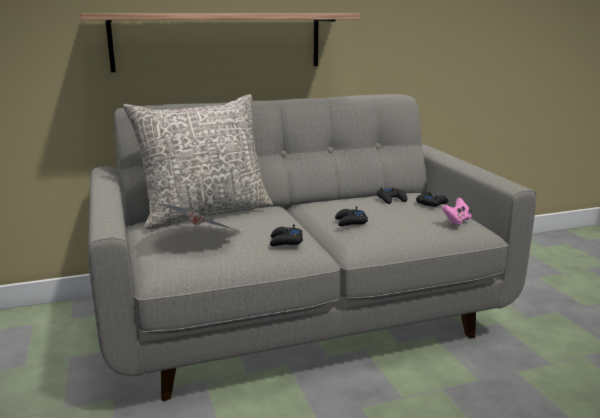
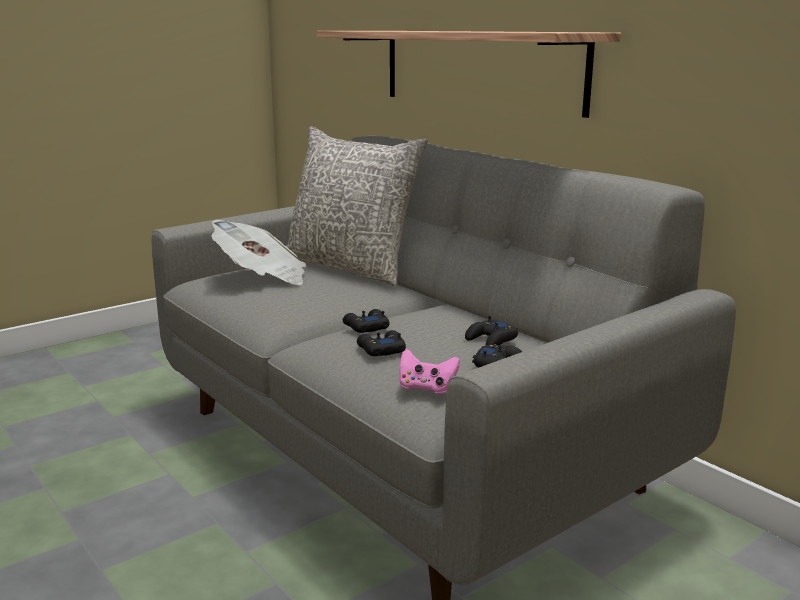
camera: 70 degrees right, 0 degrees up
(285, 241) = (275, 307): black game controller -> black game controller (381, 350)

